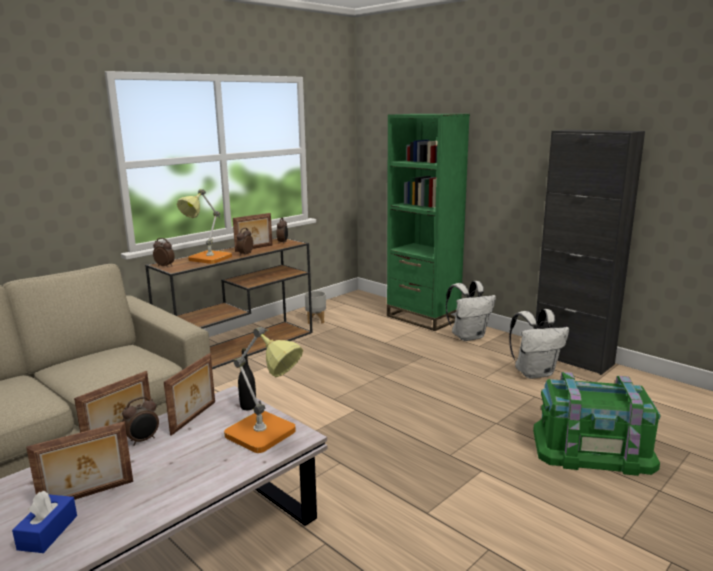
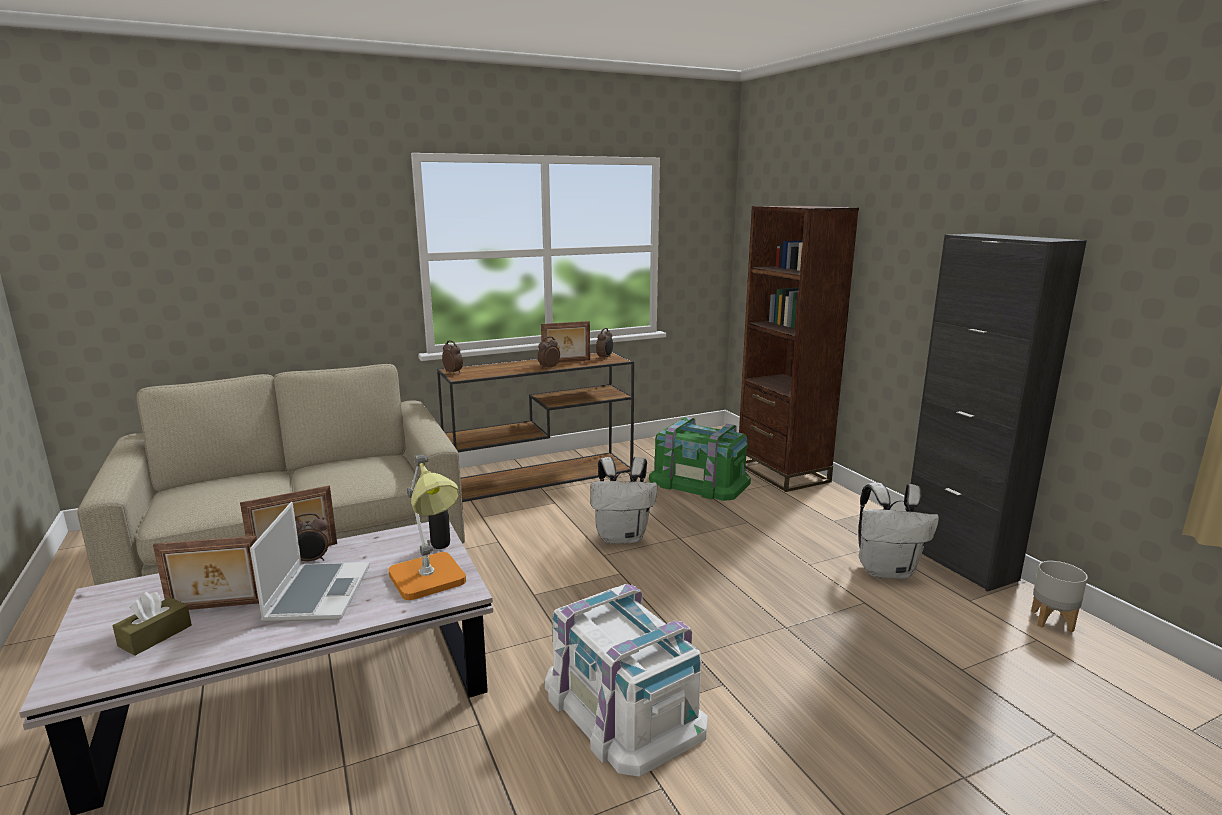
camera: 20 degrees right, 0 degrees up
(48, 532) = (155, 636): blue tissue box -> brown tissue box
(174, 464) = (317, 593): none -> laptop
(194, 418) = (378, 546): picture frame -> none
(207, 259) = (502, 369): table lamp -> none
(316, 320) = (647, 457): grey planter -> grey planter (1051, 620)
(423, 318) = (782, 472): green bookcase -> brown bookcase
(425, 502) = (624, 706): none -> white storage box
(468, 336) = (826, 506): white backpack -> white backpack (622, 537)
(592, 448) = (900, 692): green storage box -> green storage box (699, 481)

